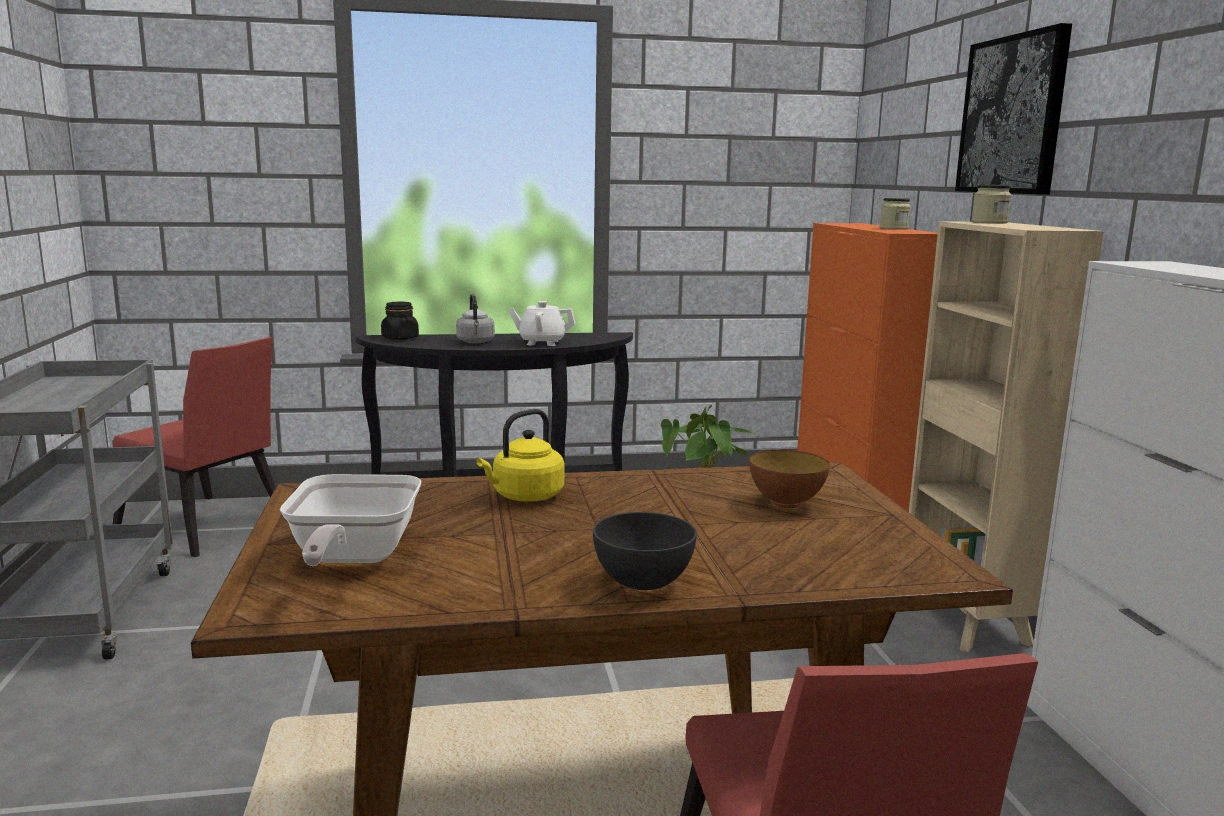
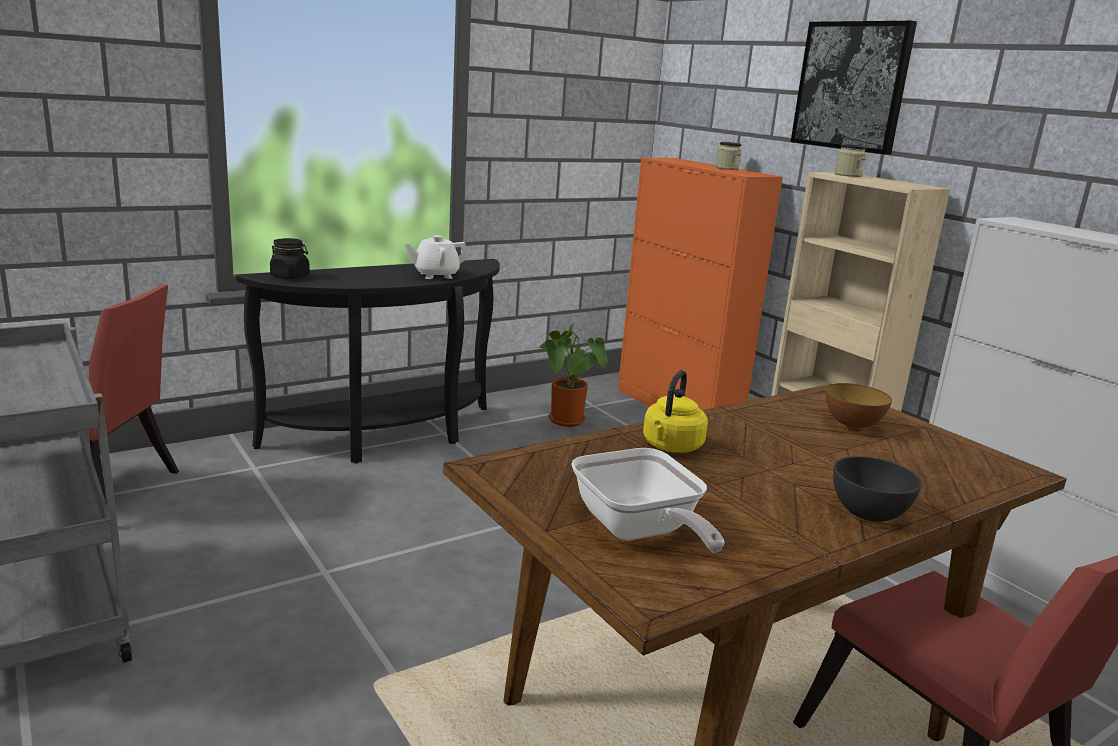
camera: 25 degrees left, 5 degrees up
(475, 342) = (373, 278): grey kettle -> none

